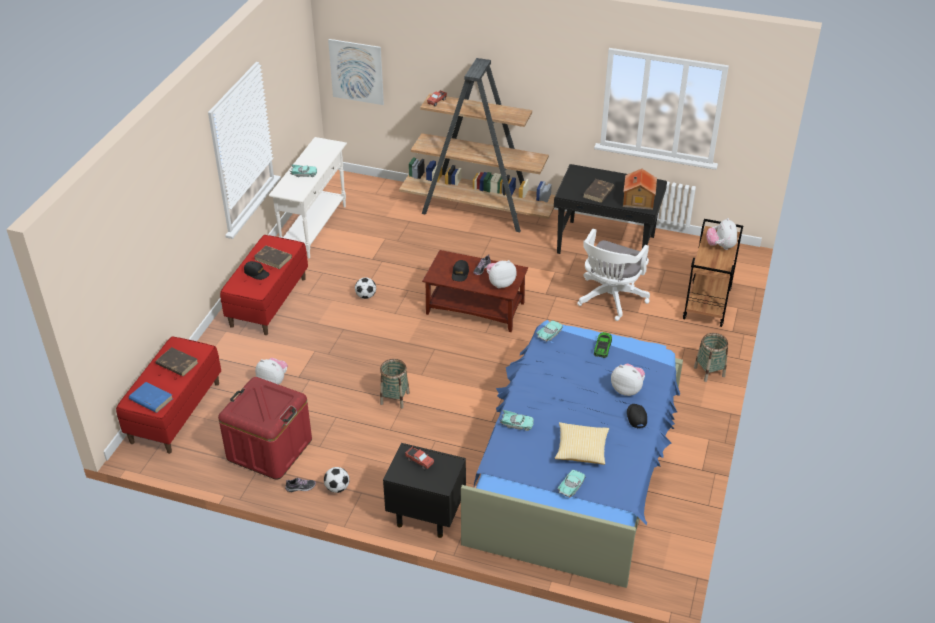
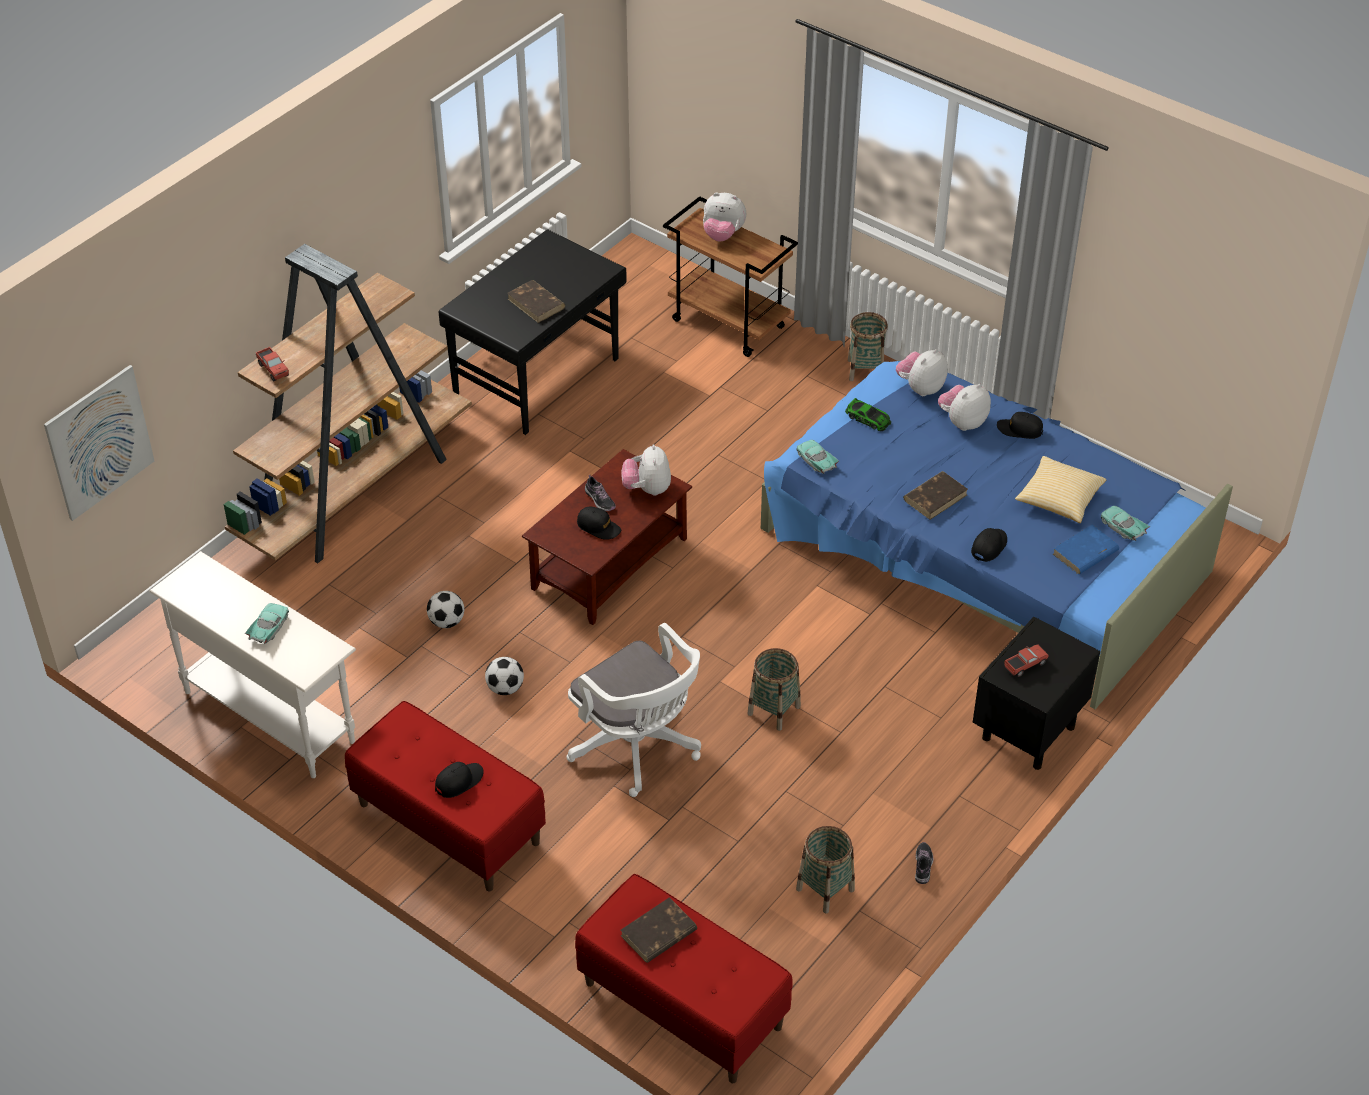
camera: 70 degrees left, 5 degrees up
(151, 399) = (736, 983): blue book -> blue book (1085, 553)
(269, 449) = (825, 889): red storage box -> basket
(273, 258) = (429, 750): brown book -> brown book (935, 497)
(273, 381) = (665, 855): plush toy -> plush toy (920, 388)
(337, 488) = (940, 821): football -> football (446, 622)
(516, 424) = (989, 546): turquoise toy car -> black cap
(609, 299) = (667, 414): white office chair -> white office chair (638, 748)
(637, 200) = (579, 271): toy house -> none

